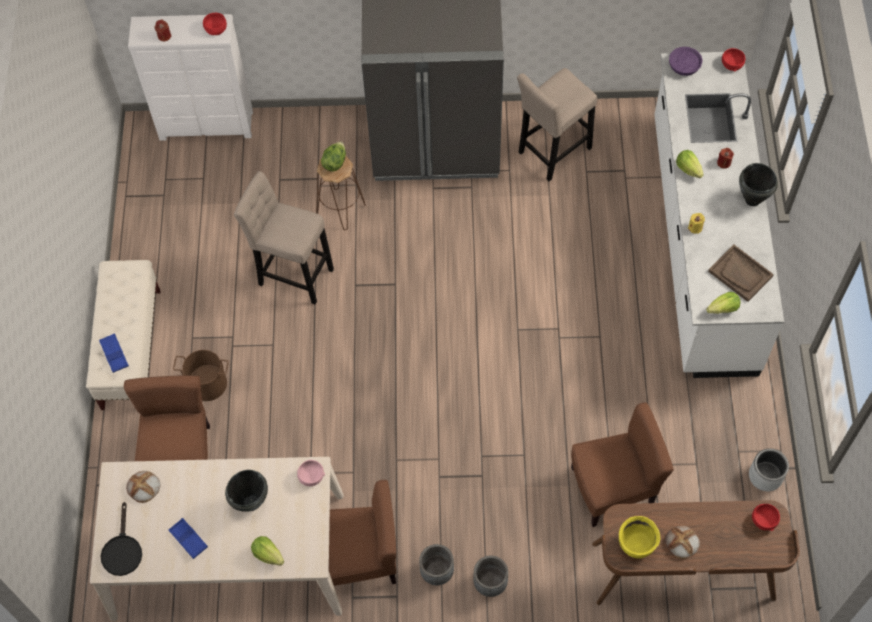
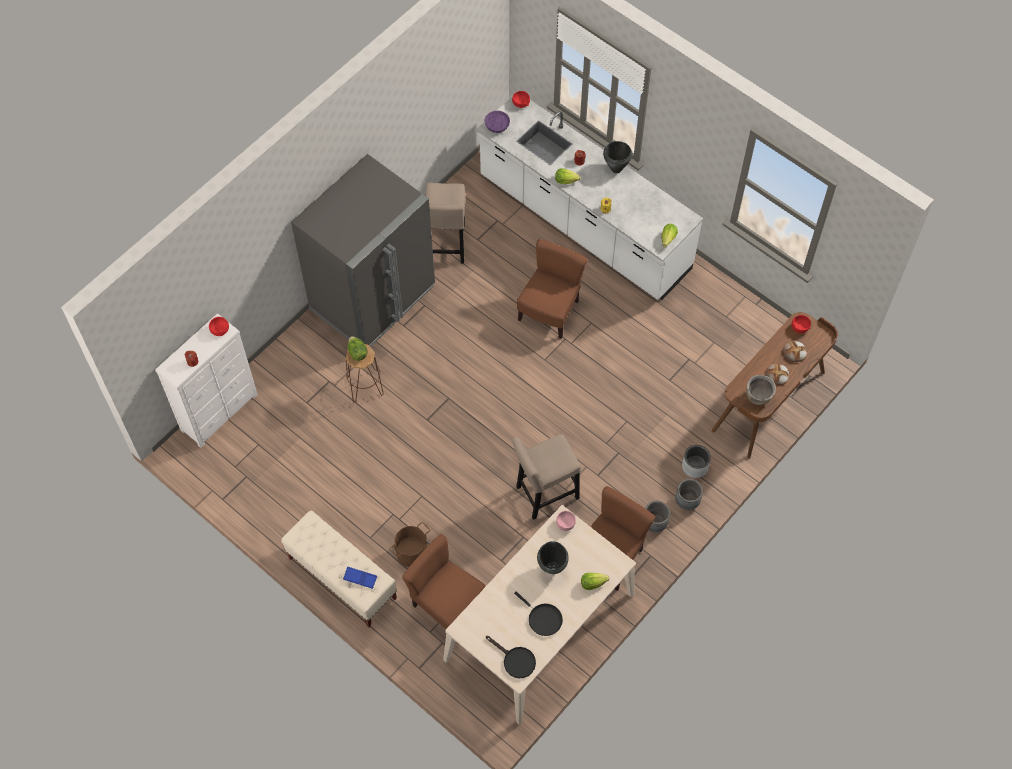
camera: 50 degrees left, 0 degrees up
(144, 487) = (485, 619): bread -> bread (794, 353)
(188, 539) = (543, 619): blue tray -> black frying pan
(292, 274) = (383, 447): beige stool -> beige stool (544, 494)
(612, 488) = (689, 394): brown chair -> brown chair (549, 311)
(636, 545) = (758, 397): yellow cooking pot -> brown cooking pot
(740, 274) = (655, 213): brown tray -> none
(765, 476) = (752, 316): grey planter -> grey planter (695, 466)

